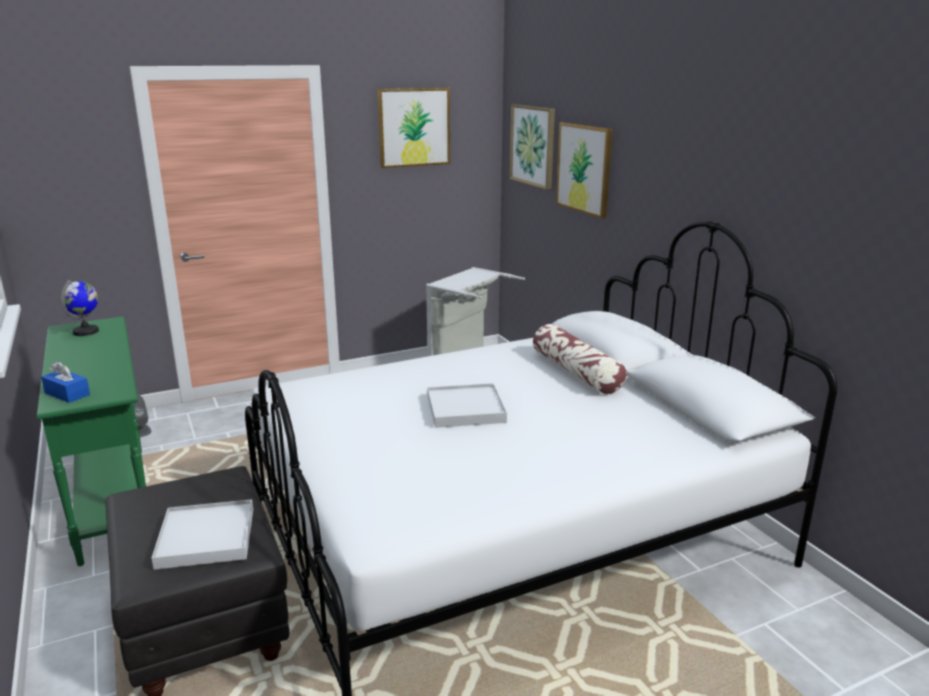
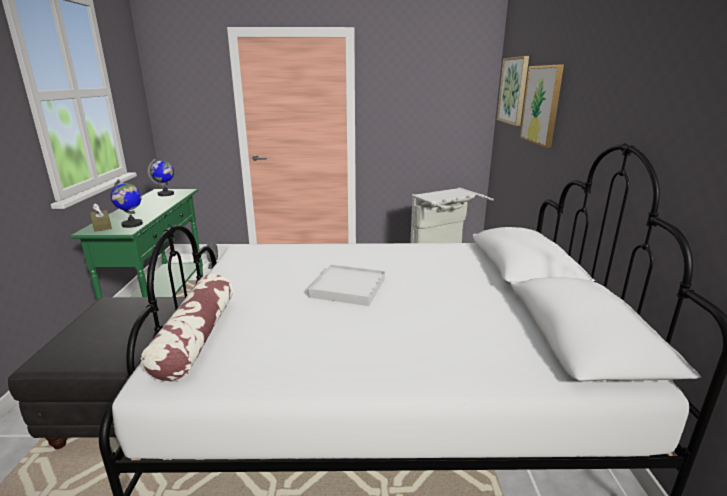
camera: 25 degrees right, 0 degrees up
(67, 394) = (102, 226): blue tissue box -> brown tissue box
(112, 384) = (132, 224): none -> globe
(206, 537) = (108, 342): white tray -> none
(414, 127) = (424, 76): picture -> none
(576, 372) = (472, 276): pillow -> pillow (196, 338)

